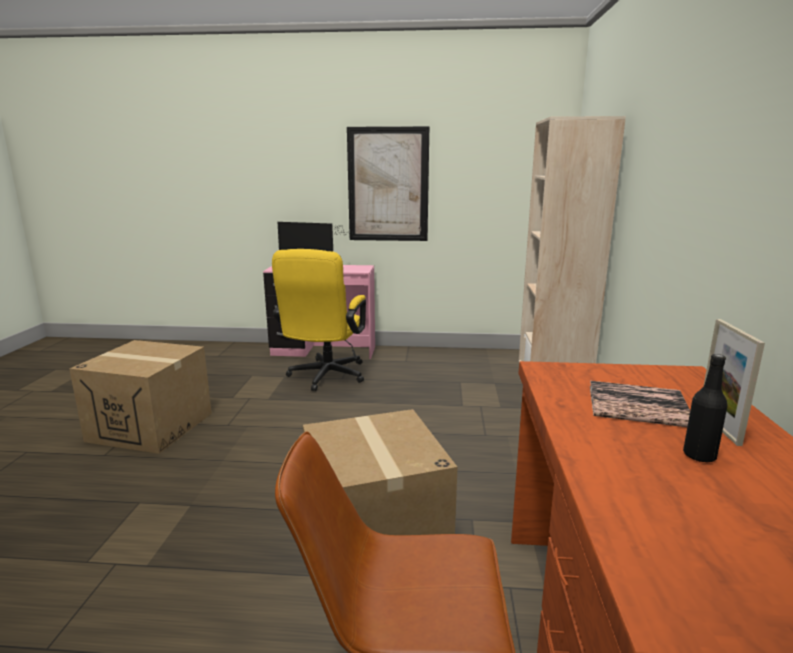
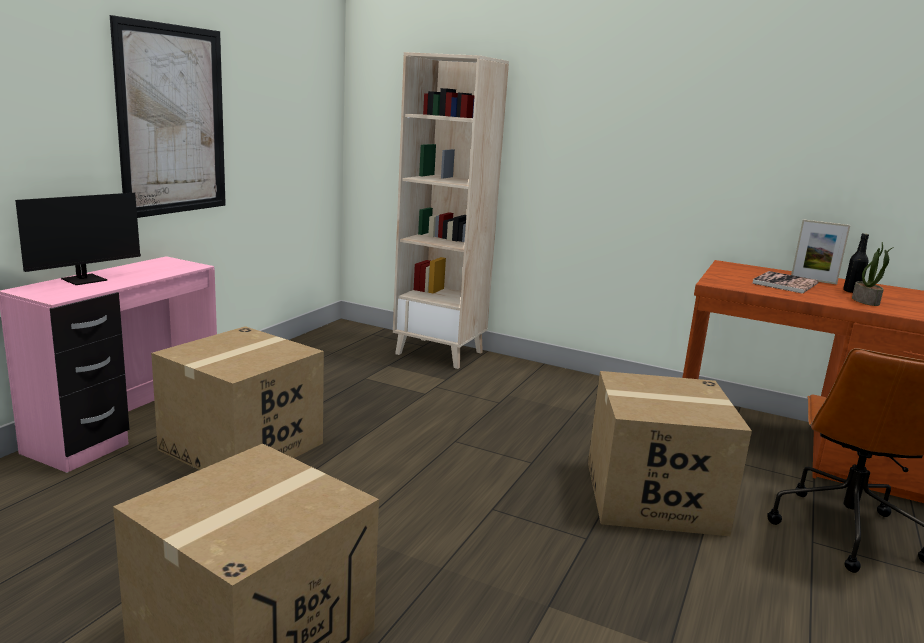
camera: 70 degrees left, 0 degrees up
(325, 377) = (242, 447): yellow office chair -> cardboard box
(639, 464) = (866, 301): none -> potted plant

